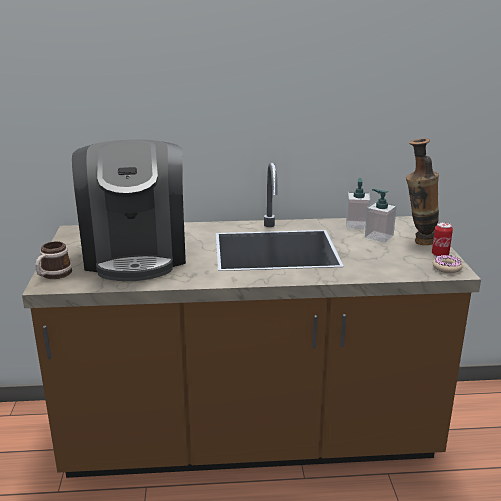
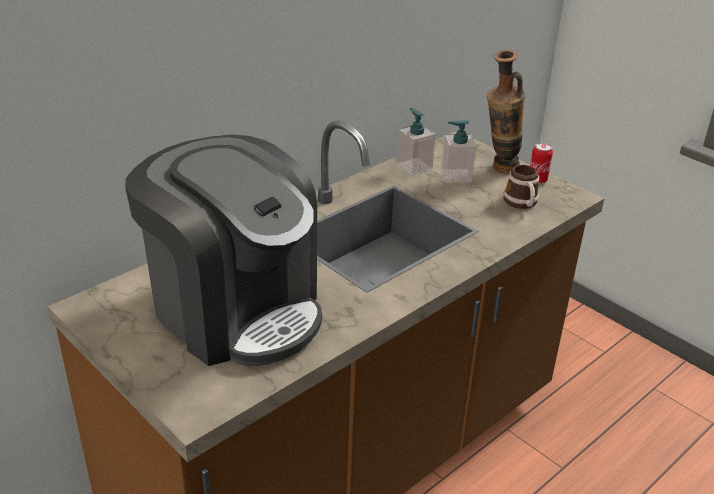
camera: 40 degrees left, 10 degrees up
(53, 275) = (178, 393): mug -> mug (522, 203)
(446, 268) = (564, 195): donut -> none

